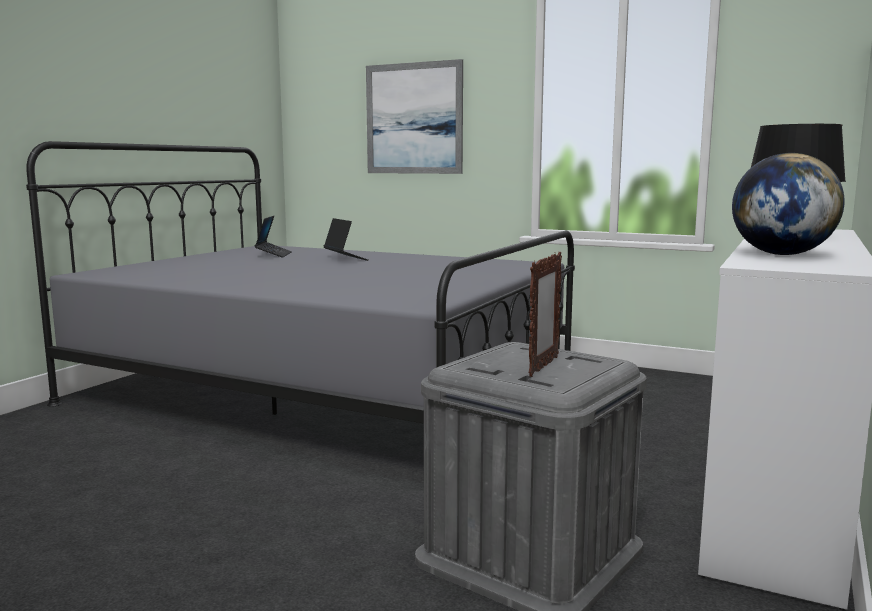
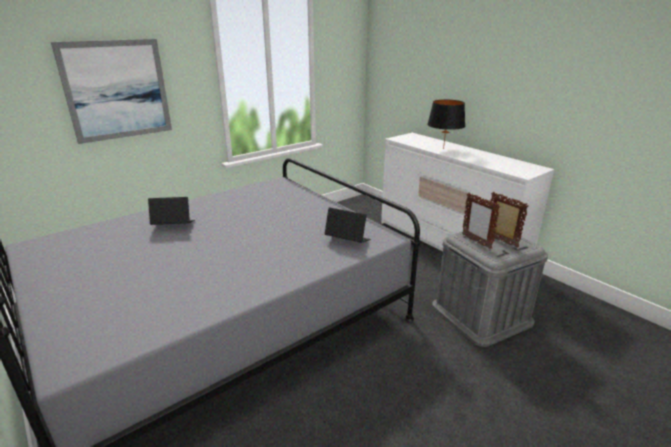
camera: 65 degrees left, 15 degrees up
(273, 254) = (96, 249): laptop -> laptop (347, 241)
(511, 354) = (476, 241): none -> picture frame
(781, 254) = (494, 163): globe -> none

